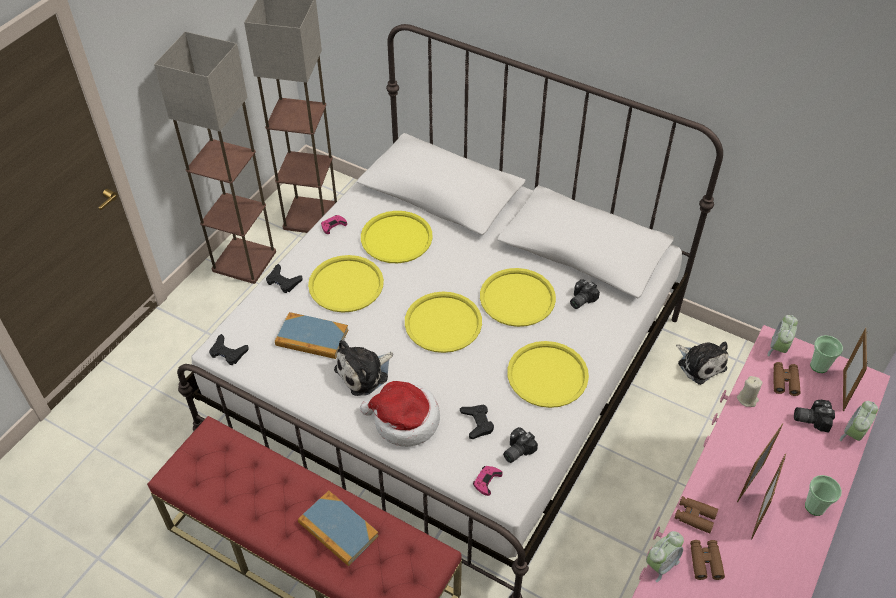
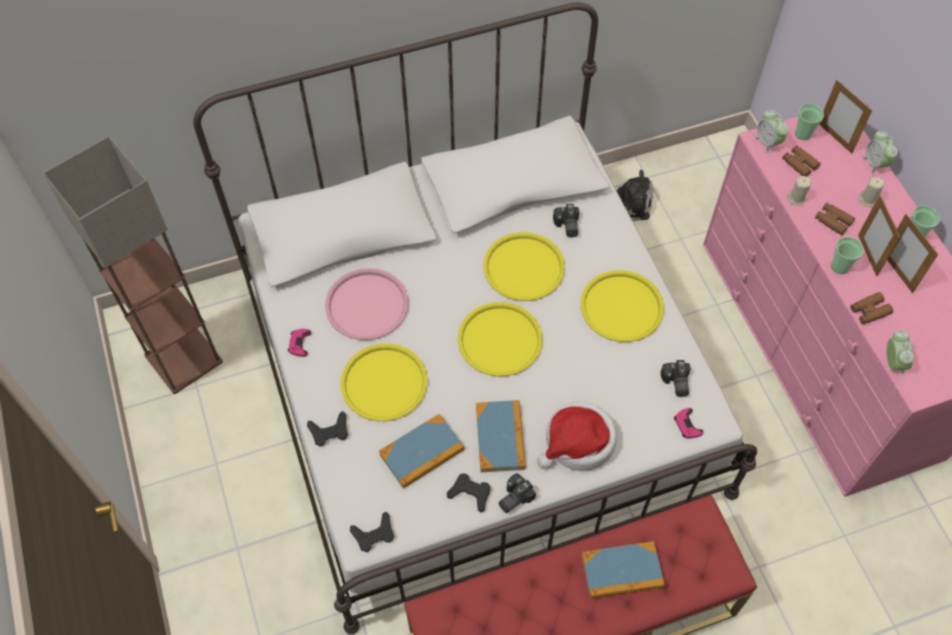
camera: 50 degrees left, 10 degrees up
(245, 260) = (180, 454): floor lamp -> none
(364, 373) = (500, 437): plush toy -> book
(396, 238) = (367, 305): yellow tray -> pink tray
(477, 423) = (626, 391): black game controller -> black game controller (470, 493)
(705, 562) = (910, 334): brown binoculars -> brown binoculars (833, 221)
(715, 468) = (840, 266): none -> cup
(809, 450) = (868, 199): none -> beige candle
(810, 418) = (842, 176): camera -> camera (513, 497)

